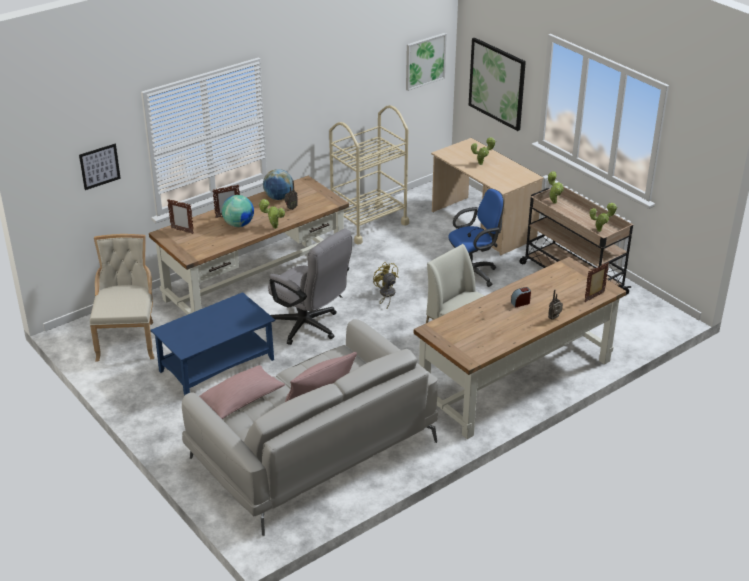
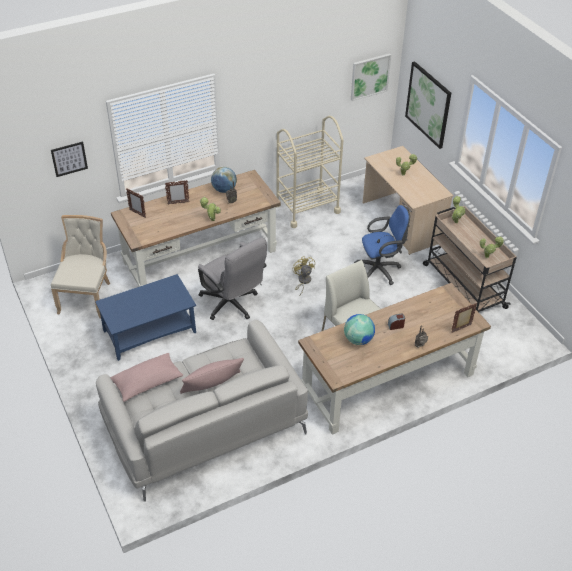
camera: 10 degrees right, 10 degrees up
(238, 224) = (184, 213): globe -> globe (358, 339)

